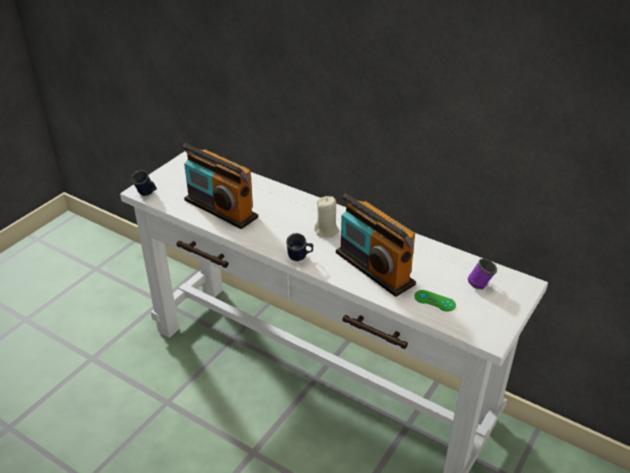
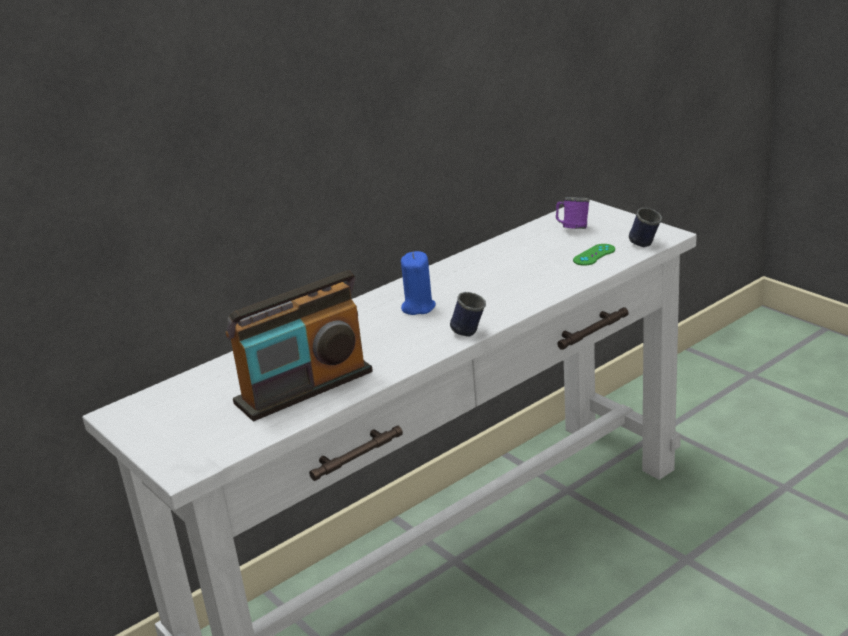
camera: 70 degrees left, 10 degrees down
(147, 194) = (202, 461): blue mug -> blue mug (647, 242)
(326, 230) = (418, 307): beige candle -> blue candle
(374, 268) = (517, 283): radio -> none

